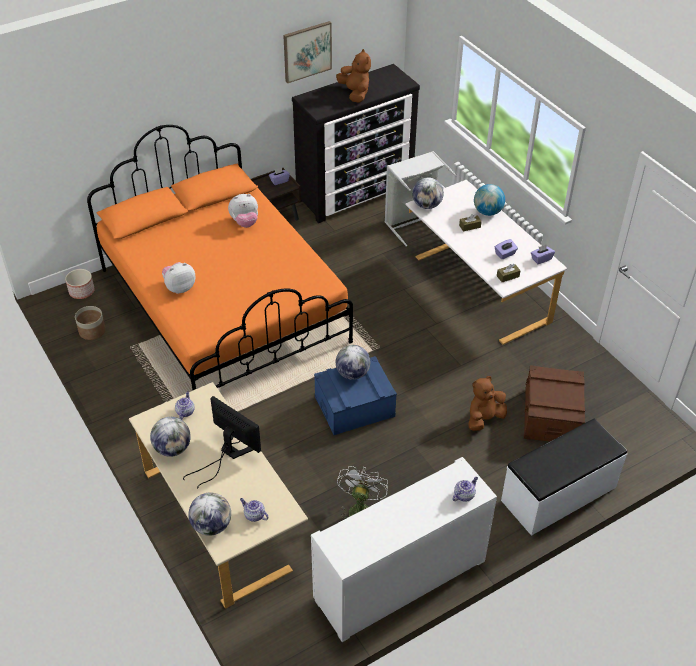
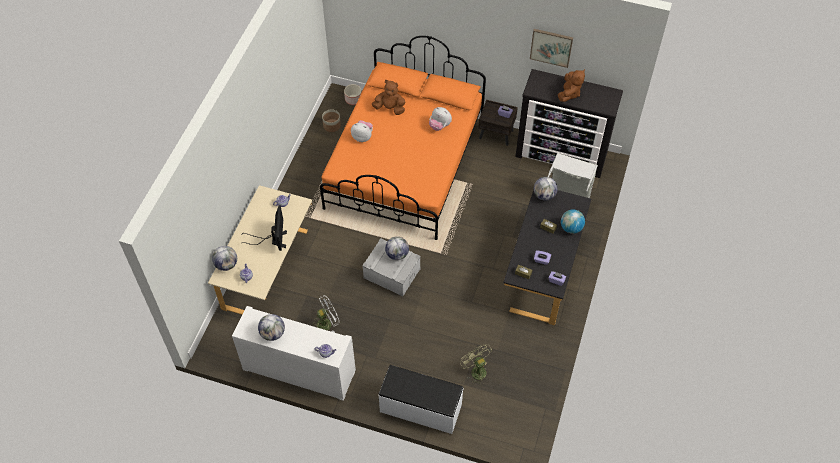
camera: 50 degrees right, 10 degrees up
(172, 448) = (256, 216): globe -> globe (273, 333)
(354, 407) = (391, 273): blue storage box -> grey storage box
(477, 289) = (542, 270): white desk -> black desk
(484, 418) = (442, 339): brown plush toy -> brown plush toy (390, 108)
(551, 416) = (476, 370): brown storage box -> green fan

